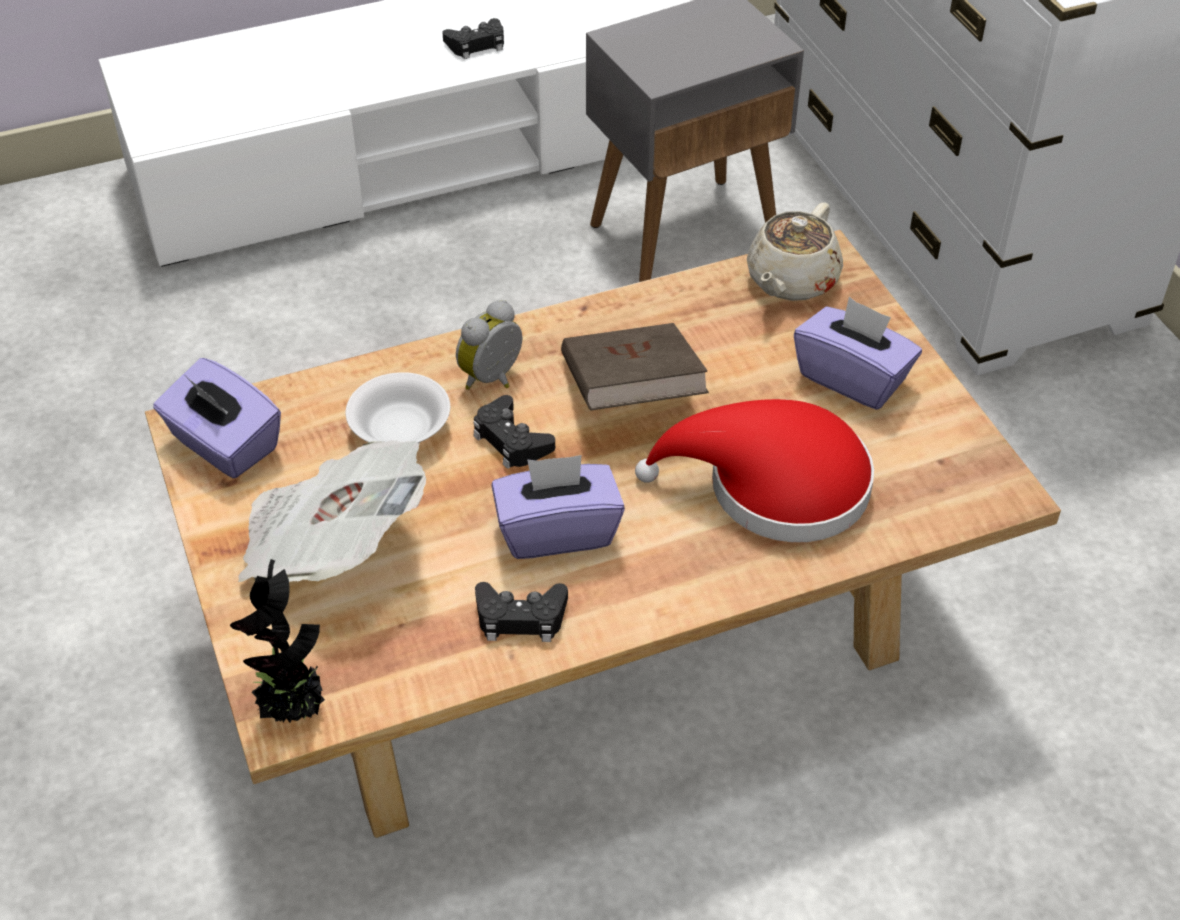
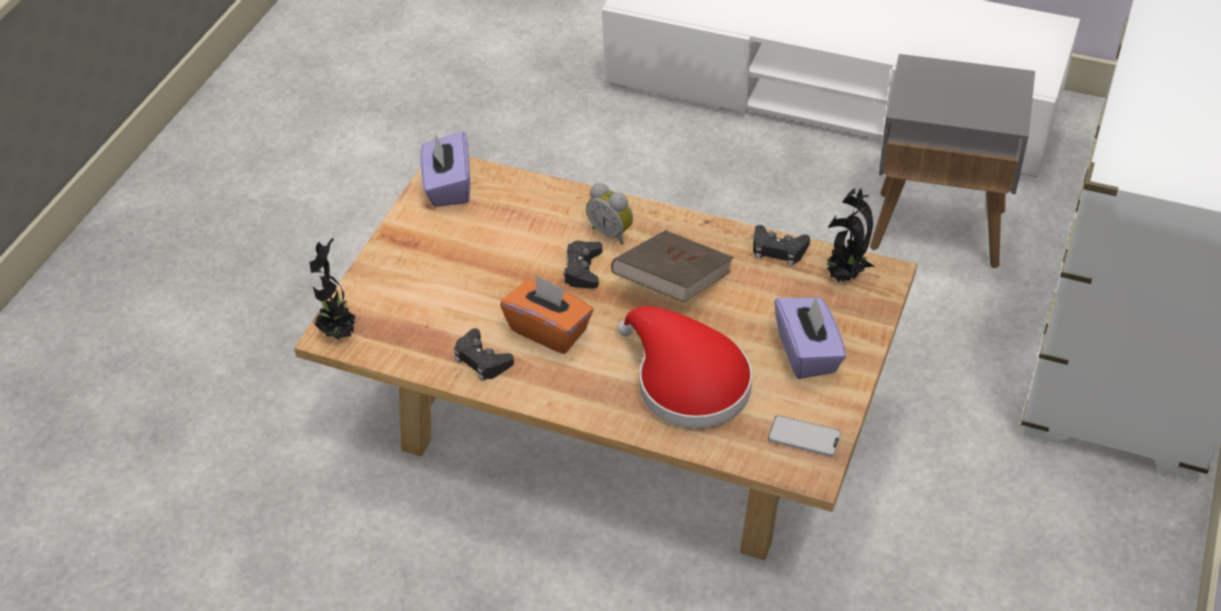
camera: 45 degrees right, 0 degrees up
(333, 546) = (440, 268): newspaper -> none
(401, 430) = (536, 230): white bowl -> none
(476, 44) = (873, 31): black game controller -> black game controller (778, 250)
(494, 379) = (612, 232): alarm clock -> alarm clock turned 135 degrees counterclockwise
(557, 531) = (549, 330): purple tissue box -> orange tissue box
(791, 280) = (845, 276): beige teapot -> potted plant
(955, 464) = (804, 437): none -> phone

